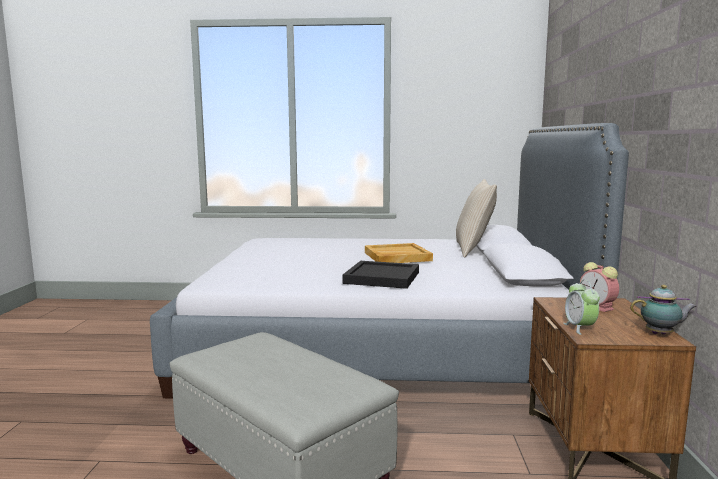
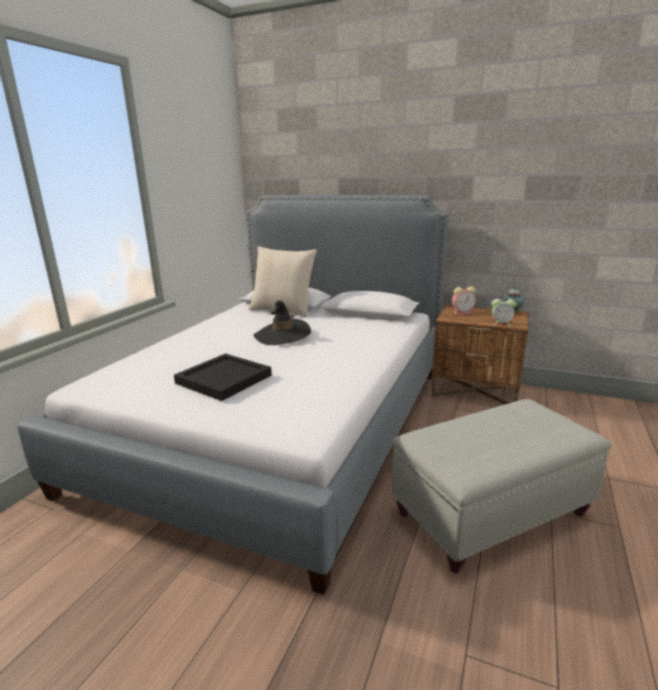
camera: 70 degrees left, 10 degrees up
(382, 278) = (353, 351): black tray -> black tray (225, 379)
(397, 256) = (282, 335): beige tray -> black hat

